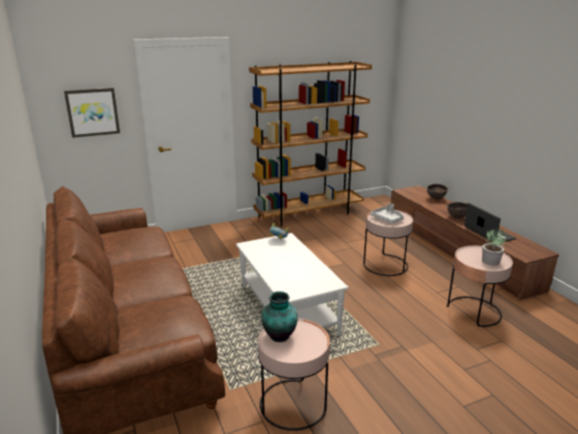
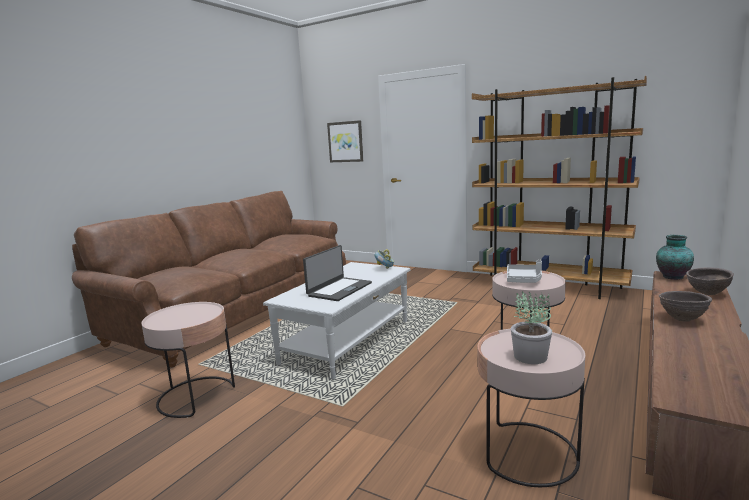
camera: 55 degrees right, 10 degrees down
(279, 337) = (185, 310): vase -> vase (672, 277)
(488, 233) = (690, 351): laptop -> laptop (339, 289)

